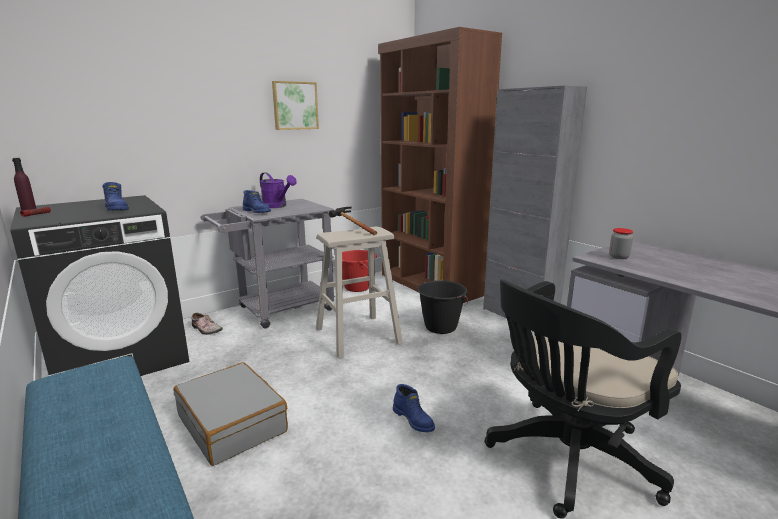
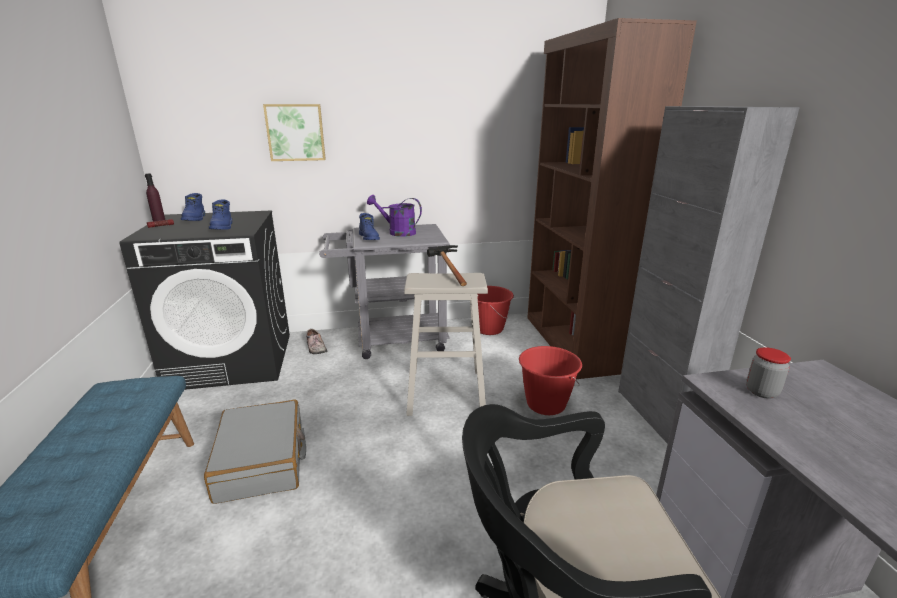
camera: 25 degrees right, 5 degrees up
(277, 206) = (397, 232): purple watering can -> purple watering can turned 135 degrees clockwise
(295, 105) = (434, 119): picture -> picture (295, 132)
(414, 420) = (427, 522): blue boot -> blue boot (195, 219)
(440, 327) = (545, 404): black bucket -> red bucket

